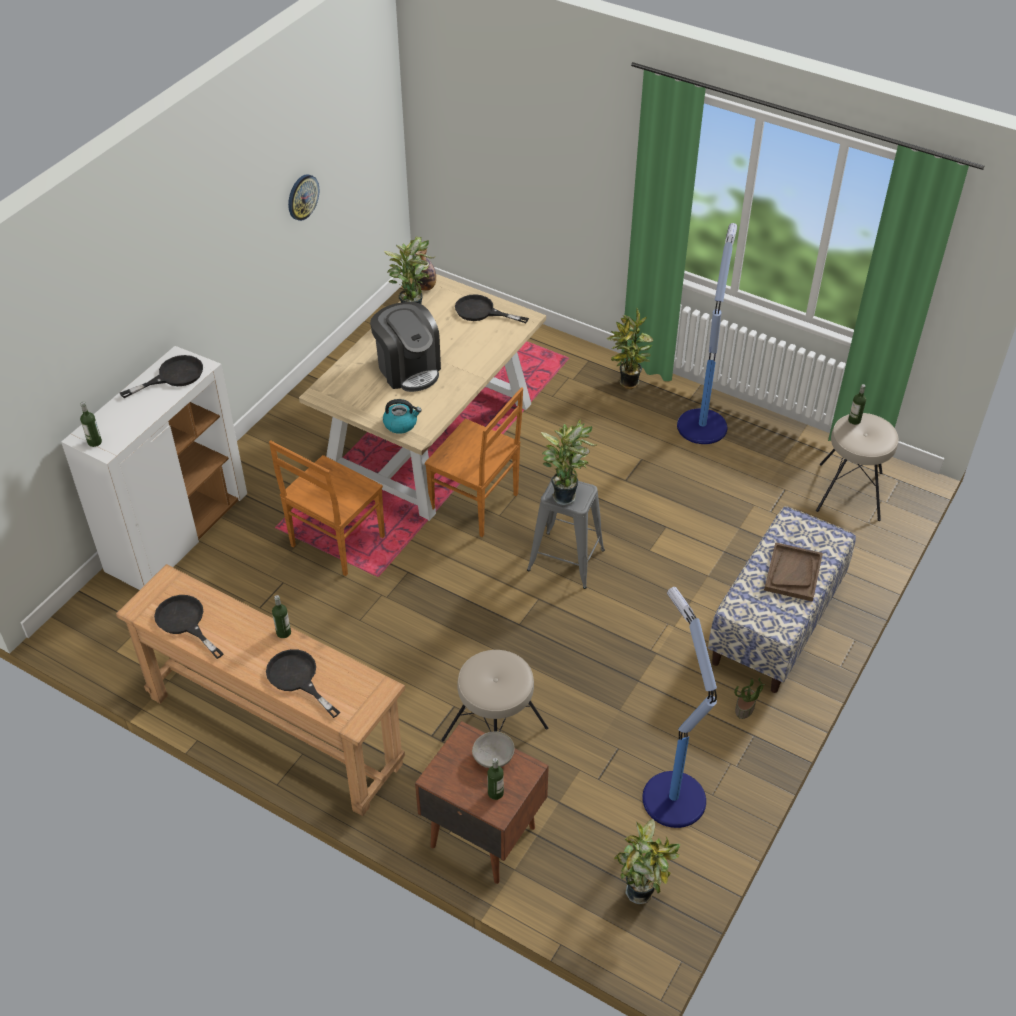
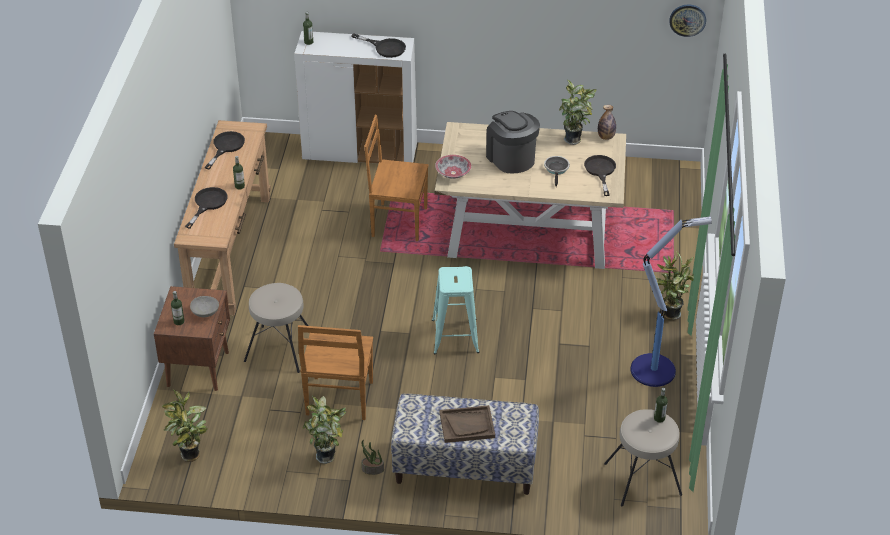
camera: 65 degrees right, 5 degrees down
(302, 197) = (577, 21): wall clock -> wall clock (687, 20)
(401, 424) = (453, 173): kettle -> bowl
(408, 369) = (511, 158): coffee machine -> coffee machine turned 120 degrees clockwise
(455, 342) = (556, 169): none -> frying pan
(476, 505) = (478, 275): brown chair -> brown chair (339, 400)
(565, 495) = (452, 277): potted plant -> potted plant (328, 457)
(566, 560) = (455, 336): grey stool -> turquoise stool
(672, 797) = (273, 451): floor lamp -> none

